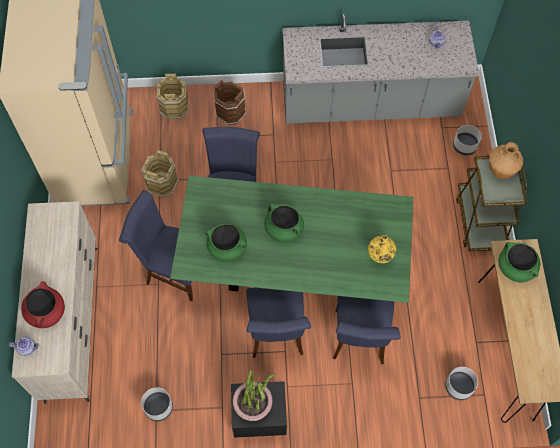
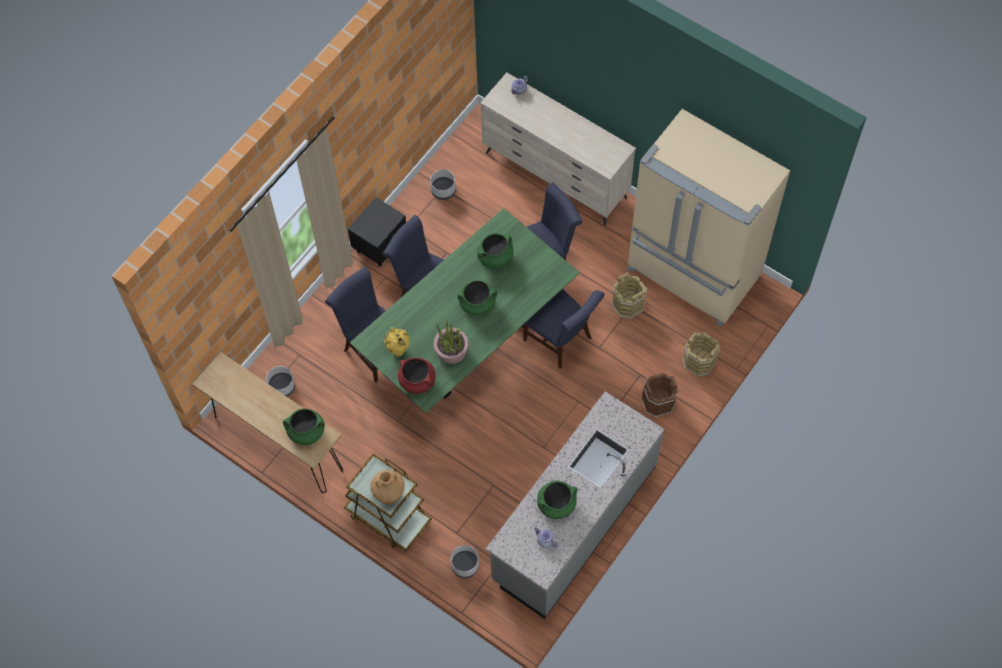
camera: 130 degrees right, 0 degrees up
(46, 312) = (536, 113): red cooking pot -> red cooking pot (417, 381)
(253, 404) = (378, 218): potted plant -> potted plant (451, 351)
(403, 53) = (556, 504): none -> green cooking pot

